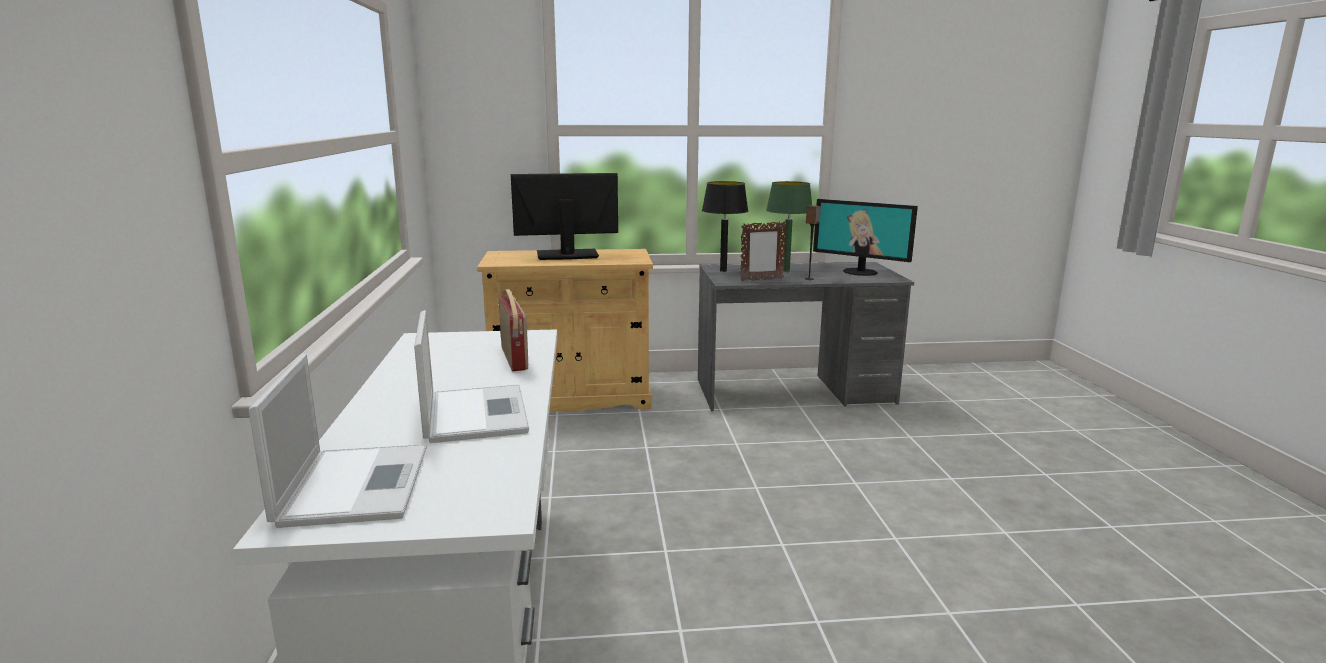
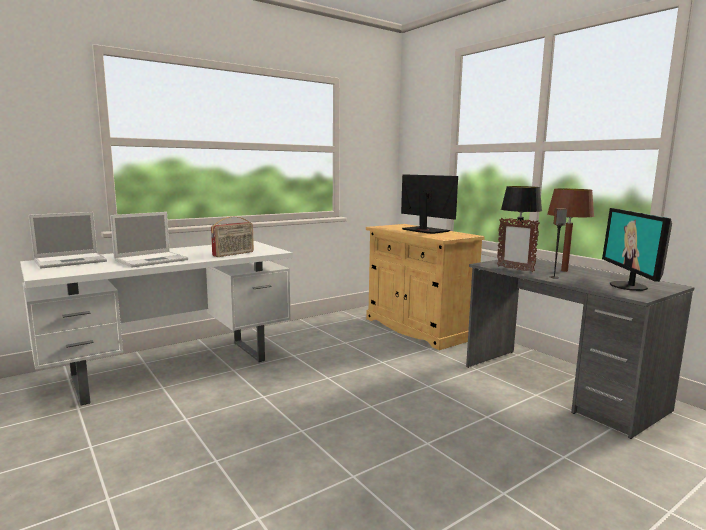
camera: 60 degrees right, 5 degrees down
(786, 270) = (564, 271): green table lamp -> brown table lamp

